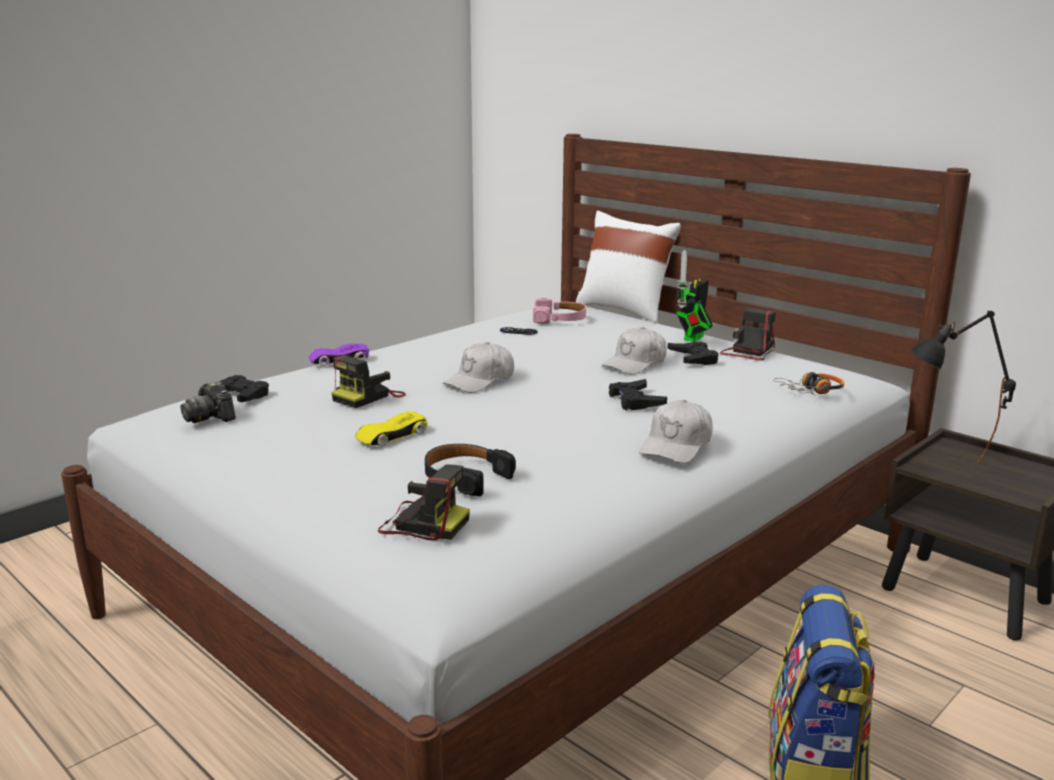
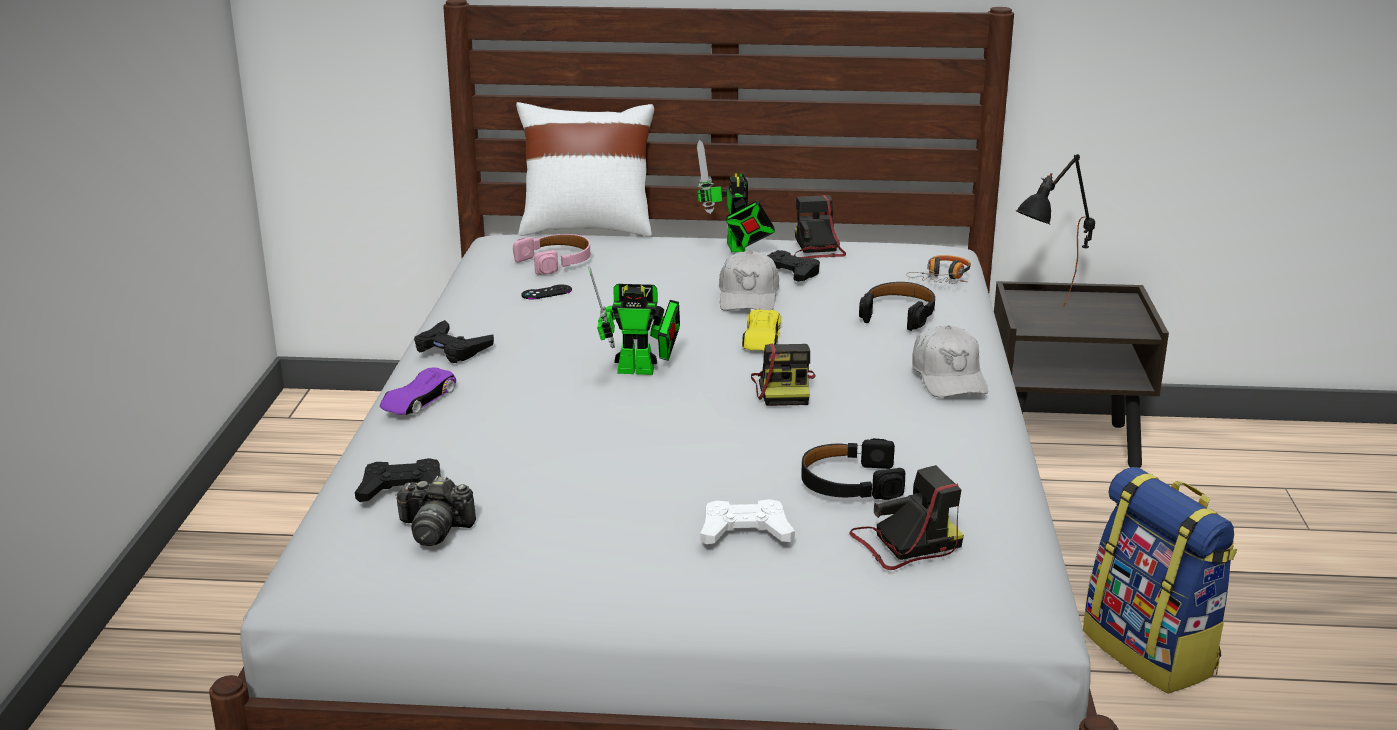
camera: 40 degrees left, 5 degrees up
(347, 478) = (745, 532): none -> white game controller
(368, 397) = (567, 434): camera -> camera (784, 389)
(391, 436) = (690, 469): yellow toy car -> yellow toy car (761, 338)
(480, 381) = (642, 370): white cap -> toy robot
(635, 400) = (830, 341): black game controller -> black game controller (452, 349)
(724, 400) = (898, 314): none -> black headphones

